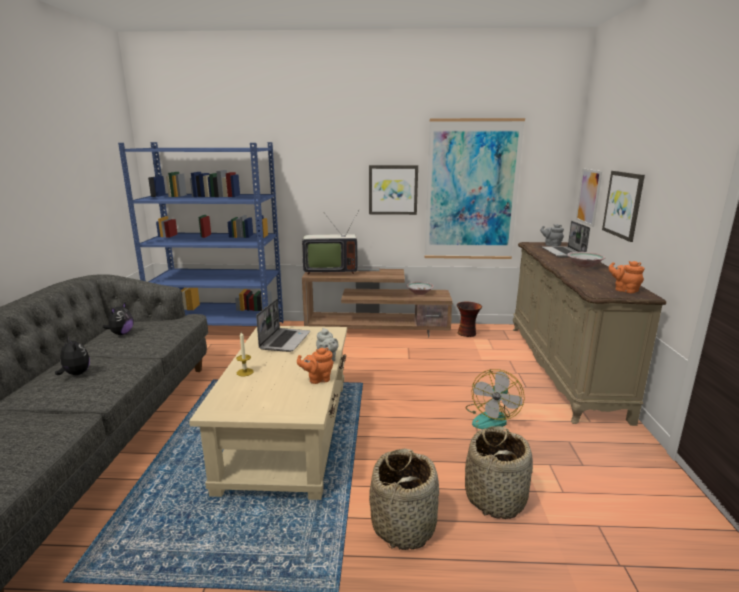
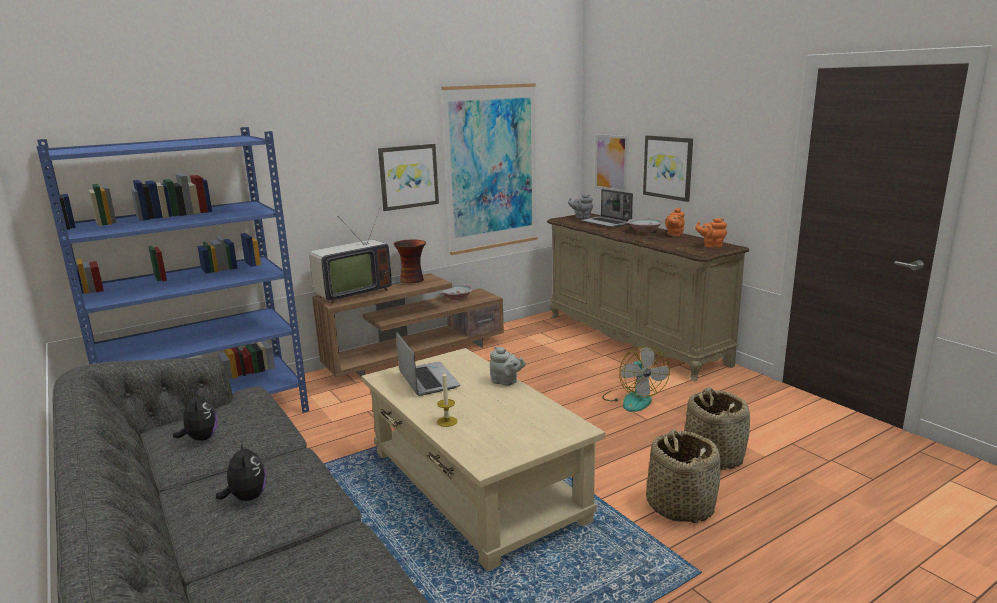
camera: 35 degrees left, 0 degrees up
(75, 374) = (247, 497): plush toy -> plush toy turned 60 degrees clockwise
(317, 379) = (531, 401): orange teapot -> orange teapot (674, 235)
(467, 333) = (514, 333): vase -> vase (412, 280)

